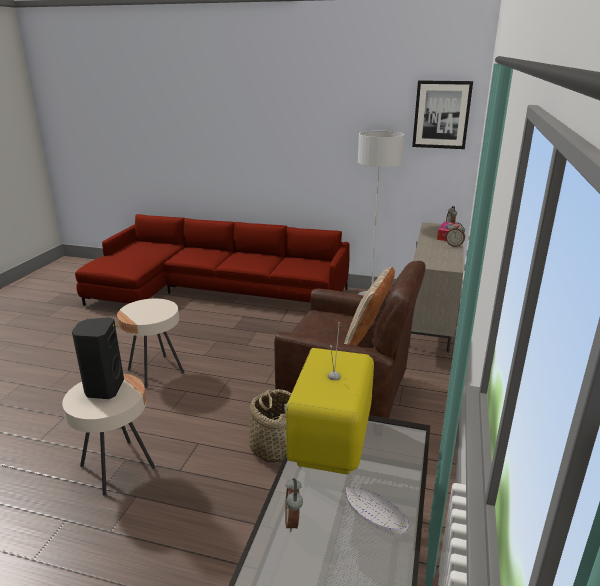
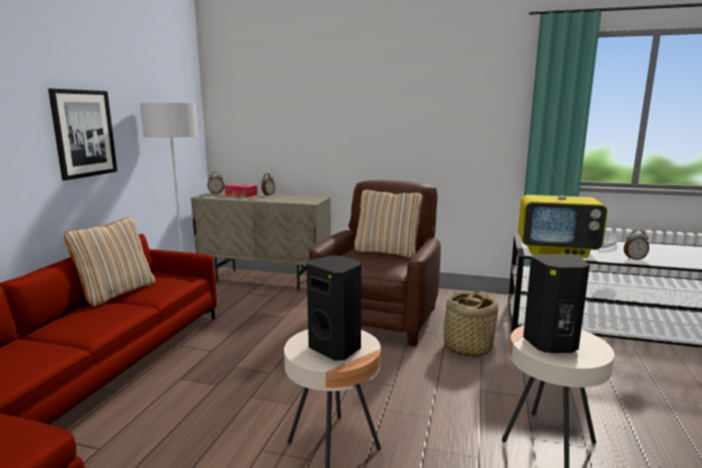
camera: 90 degrees left, 10 degrees down
(144, 311) = (336, 348): none -> black speaker
(289, 258) = (117, 292): none -> beige pillow
(441, 115) = (179, 85): picture -> picture (84, 133)

